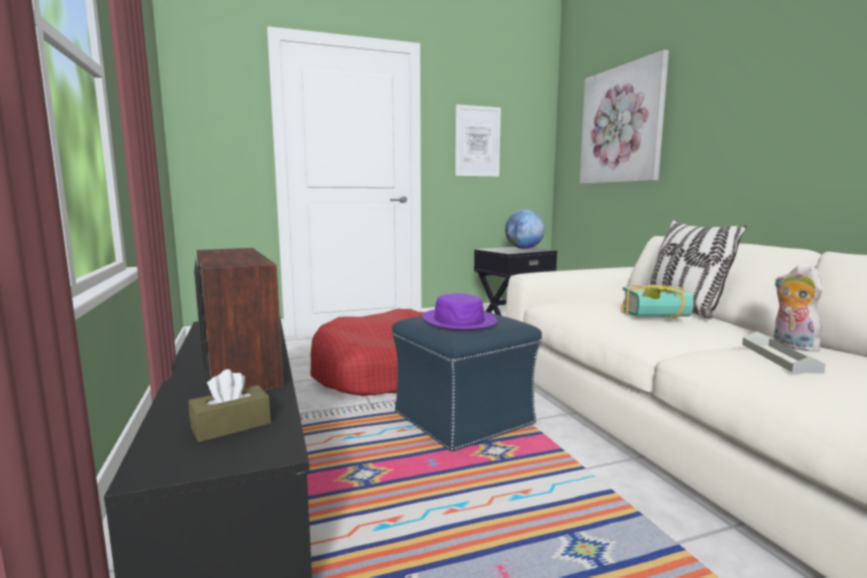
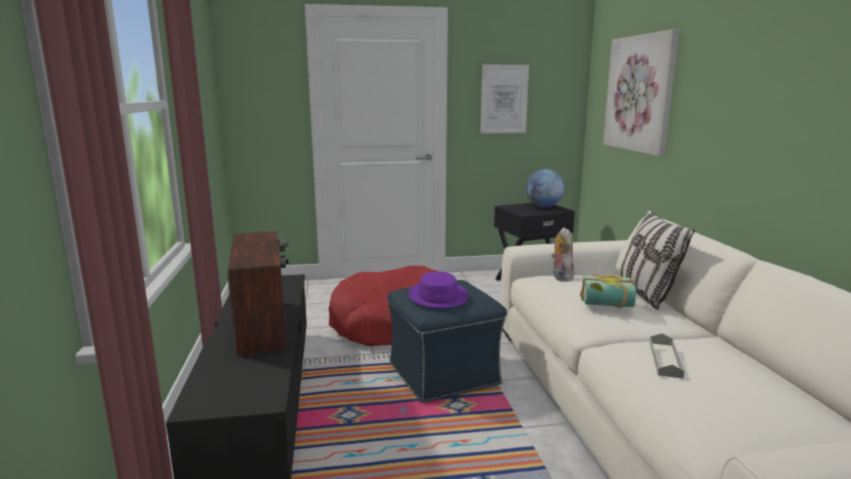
camera: 10 degrees right, 5 degrees up
(231, 426) = (244, 380): brown tissue box -> none
(791, 346) = (703, 345): plush toy -> plush toy (560, 277)

